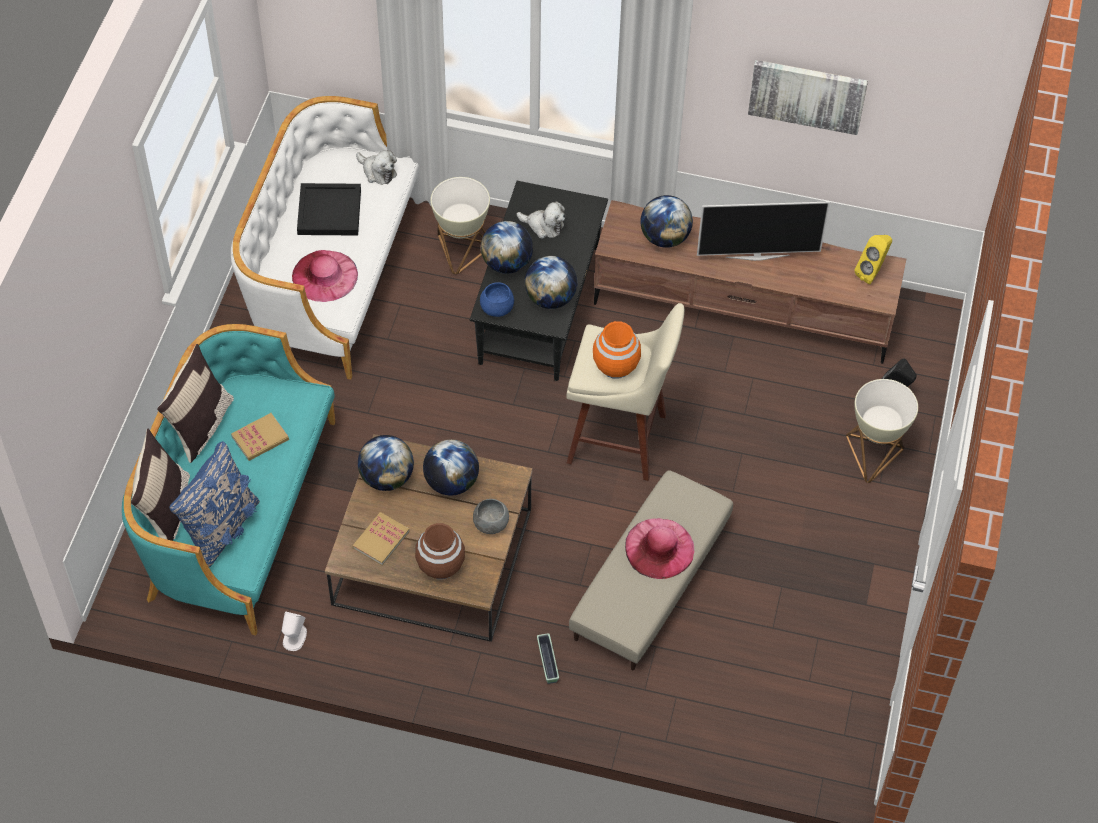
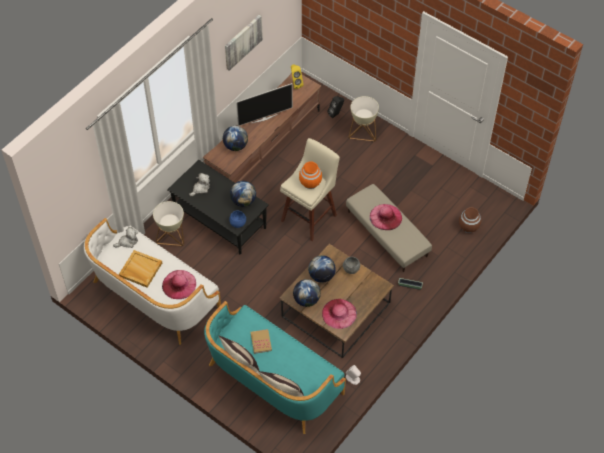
camera: 65 degrees left, 0 degrees up
(222, 529) = (304, 373): blue pillow -> none
(329, 211) = (140, 270): black tray -> beige tray
(381, 540) = (339, 313): book -> pink hat
(440, 565) = (363, 295): brown vase -> brown vase (468, 227)
(507, 263) = (214, 210): globe -> none
(757, 255) = (264, 118): television -> television turned 45 degrees clockwise

